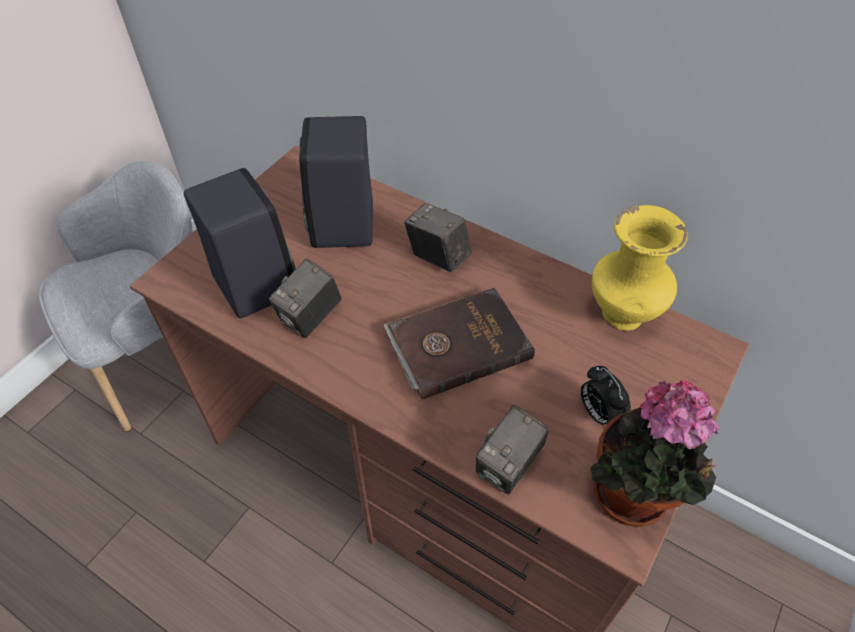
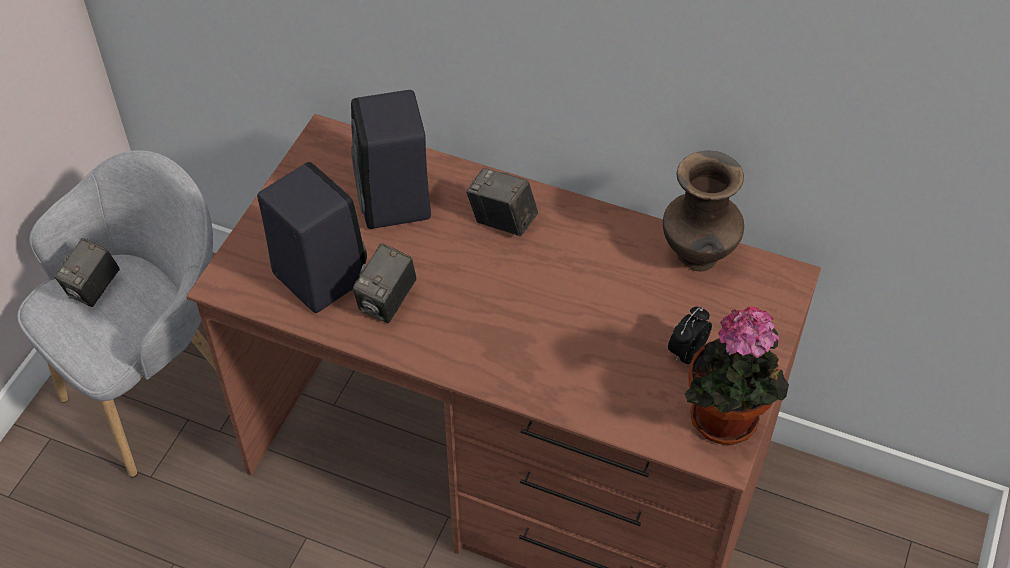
camera: 10 degrees left, 0 degrees up
(457, 344) = (540, 308): brown book -> none
(508, 466) = (611, 412): camera -> camera (94, 289)
(598, 413) = (686, 352): alarm clock -> alarm clock turned 75 degrees clockwise
(622, 317) = (698, 258): yellow vase -> brown vase

